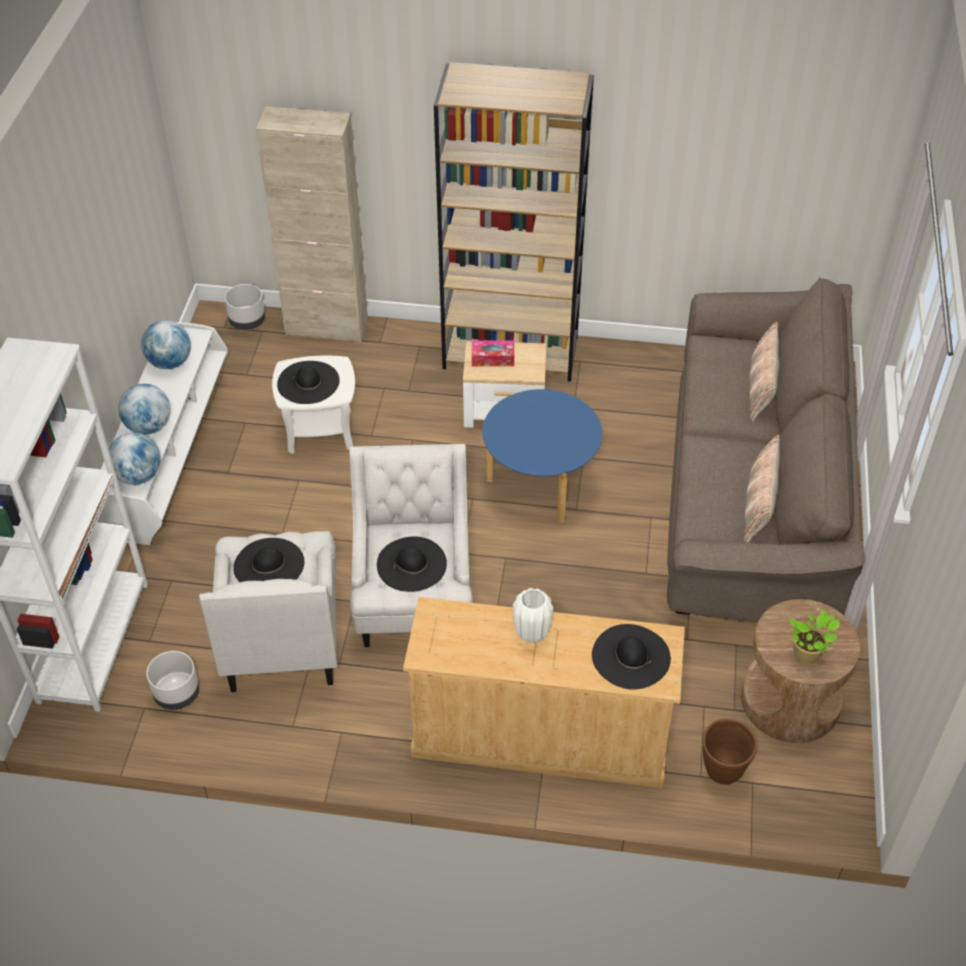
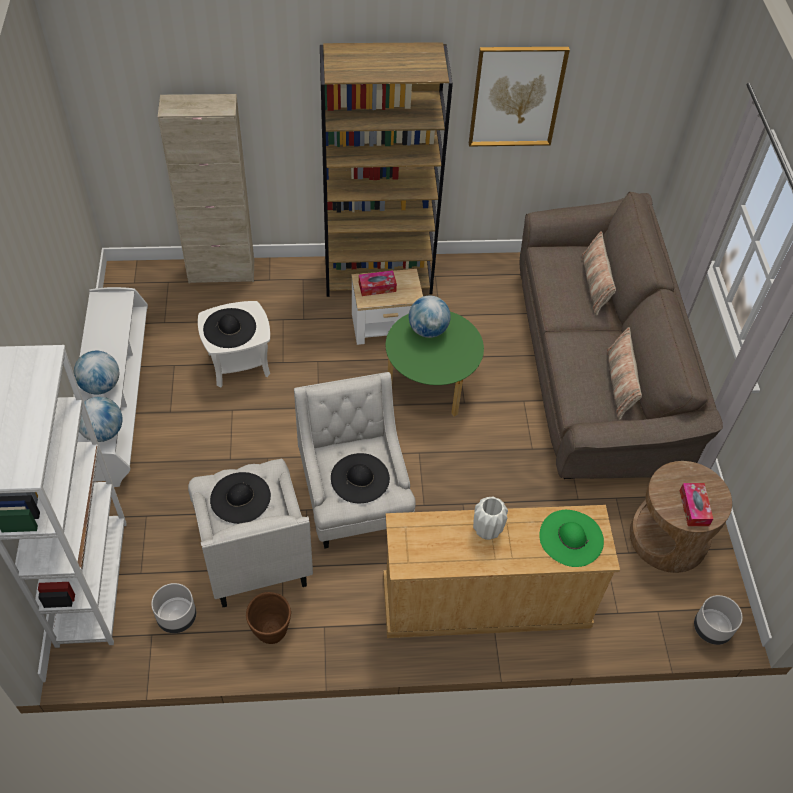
camera: 15 degrees left, 5 degrees up
(170, 362) = (104, 325): globe -> globe (428, 330)
(247, 321) = (153, 275): grey planter -> grey planter (711, 628)
(540, 485) = (430, 386): blue coffee table -> green coffee table
(631, 656) = (571, 538): black hat -> green hat
(681, 146) = (516, 96): none -> picture
(722, 772) = (633, 606): brown planter -> brown planter (271, 632)
(807, 655) = (694, 508): potted plant -> tissue box

